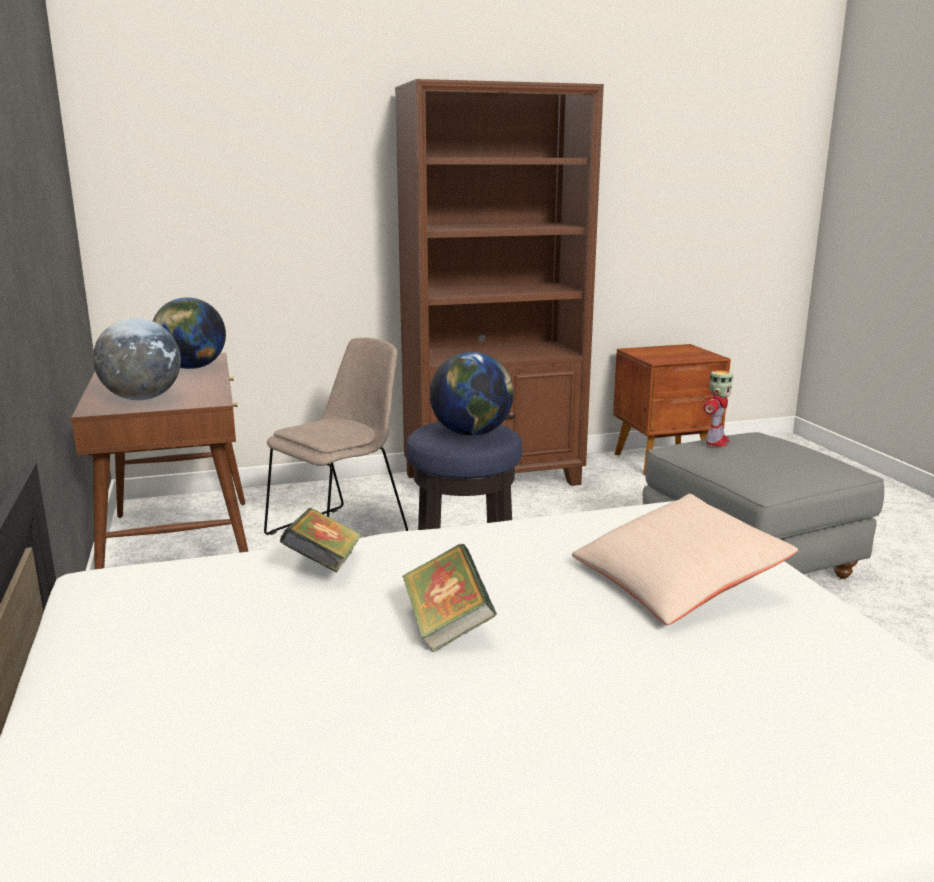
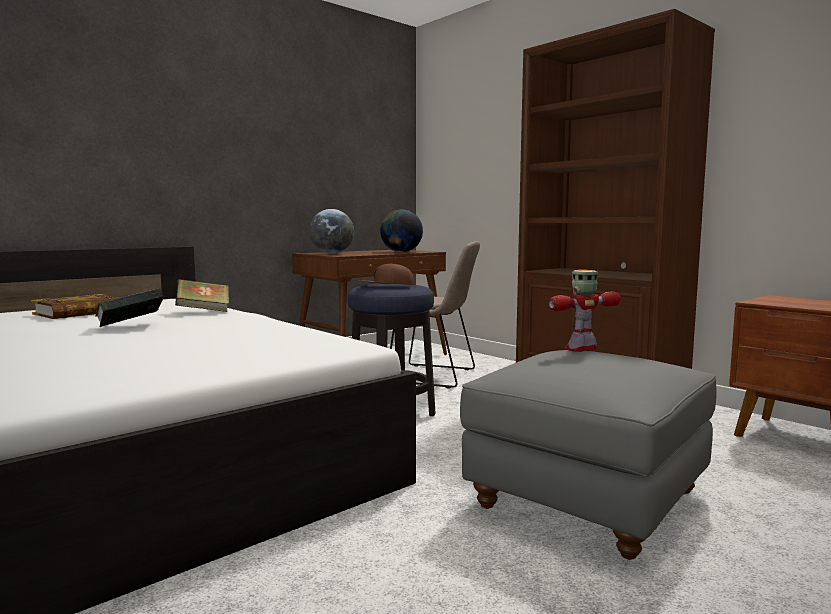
camera: 65 degrees right, 10 degrees down
(198, 681) = (79, 313): none -> book
(472, 433) = (386, 286): globe -> brown cap
(676, 582) = (204, 350): beige pillow -> none
(716, 442) = (581, 349): toy robot -> toy robot turned 150 degrees clockwise

